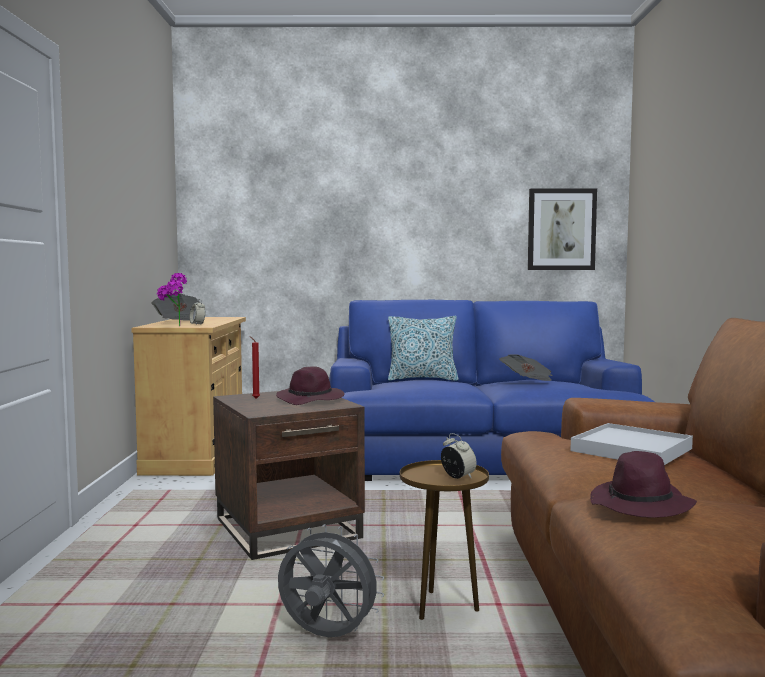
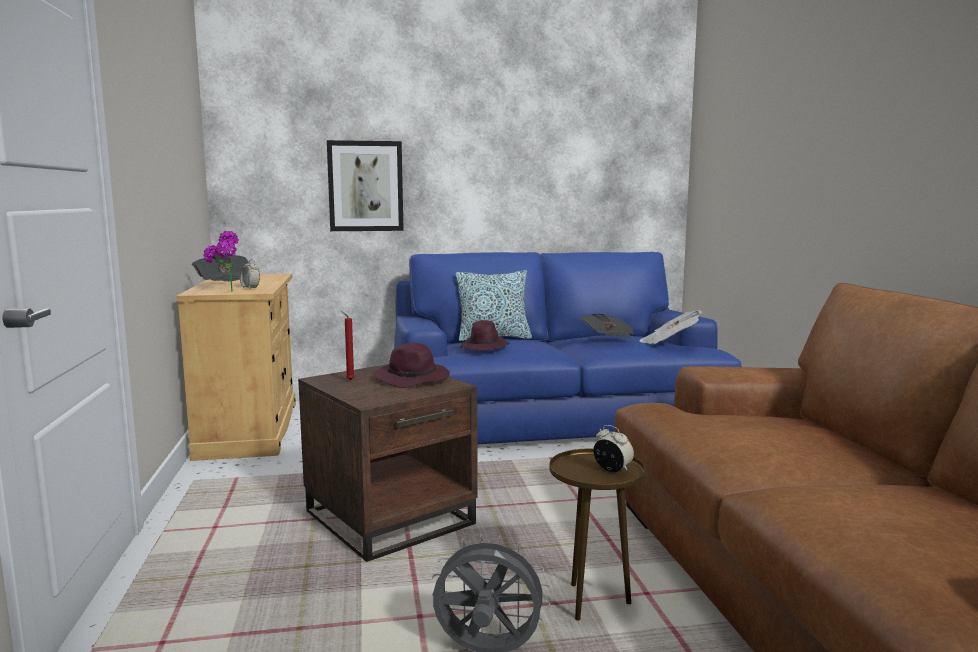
camera: 10 degrees left, 5 degrees up
(561, 229) = (624, 176): picture -> picture (365, 186)
(587, 386) = (669, 343): none -> newspaper
(631, 450) = (768, 426): white tray -> none
(641, 506) = (830, 502): purple hat -> purple hat (484, 348)

